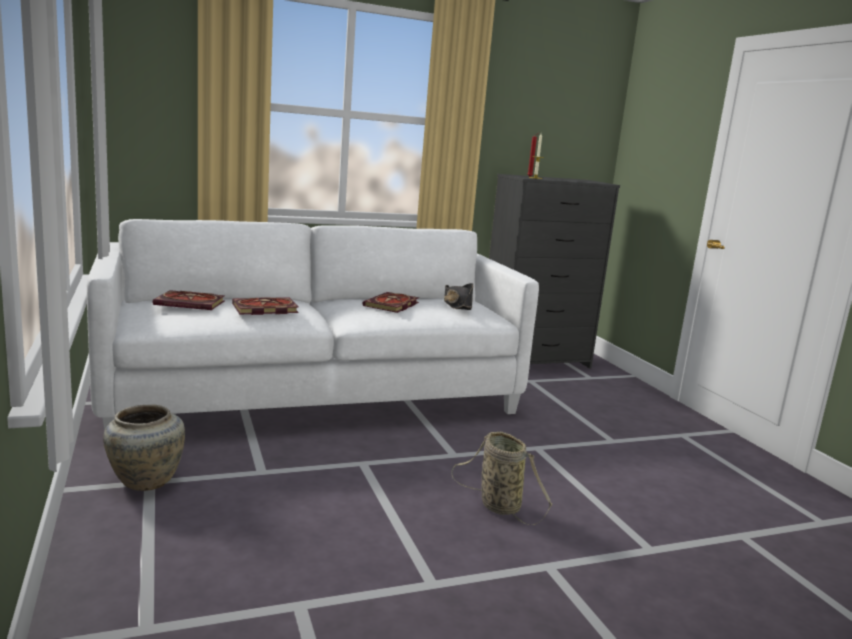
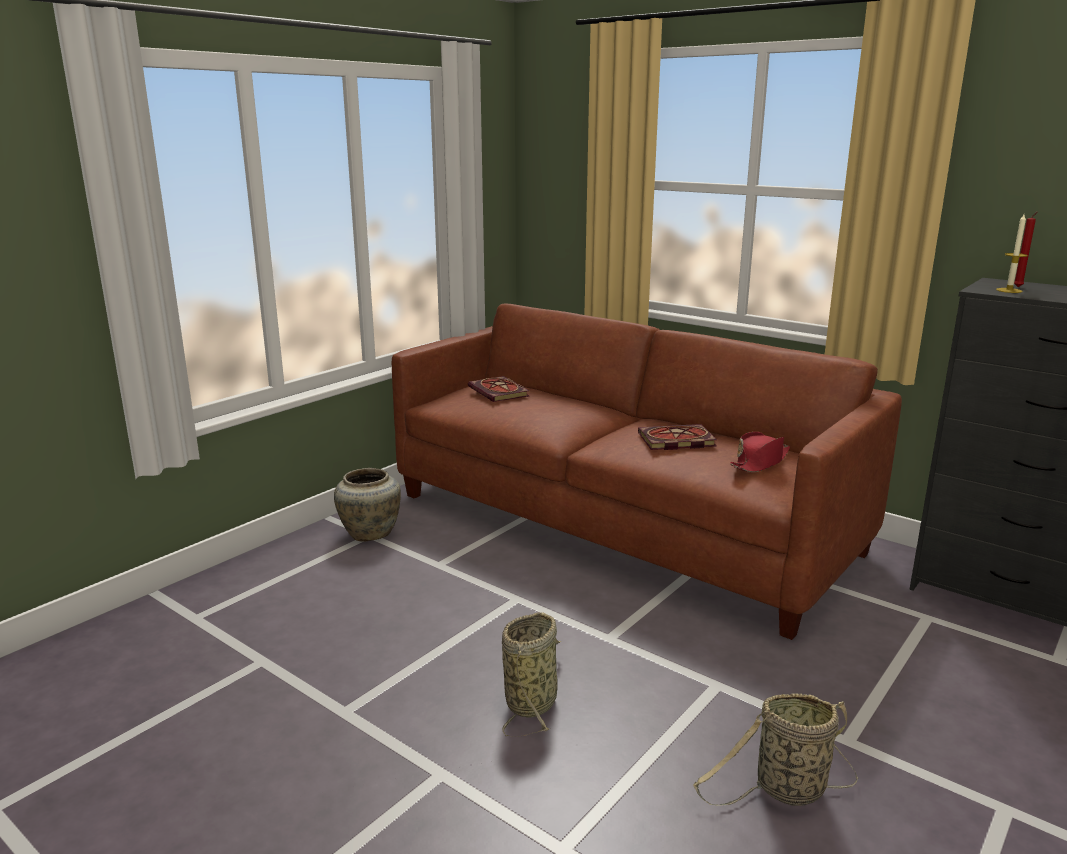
camera: 60 degrees right, 5 degrees up
(263, 309) = (532, 411): book -> none
(315, 395) = (621, 523): white sofa -> brown sofa
(457, 305) = (760, 462): black hat -> red hat
(640, 471) = (785, 790): none -> basket

